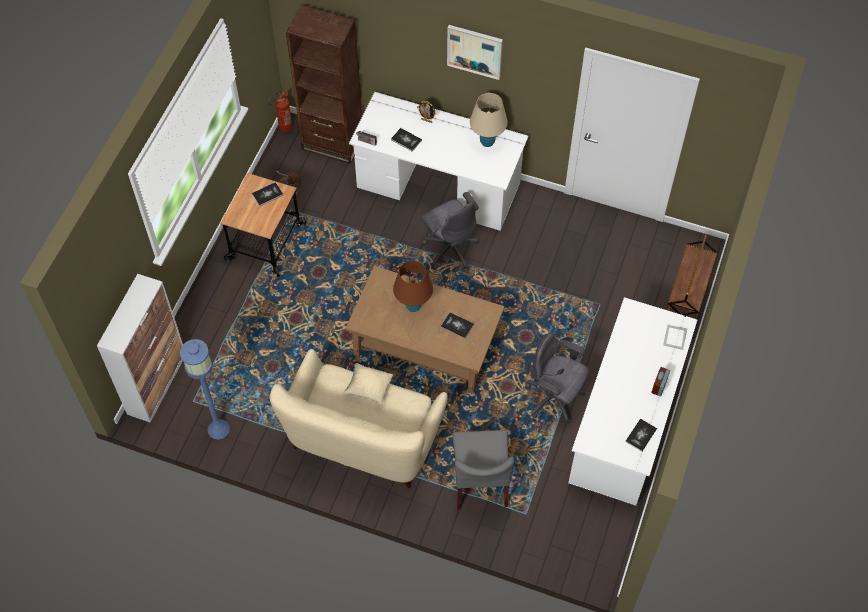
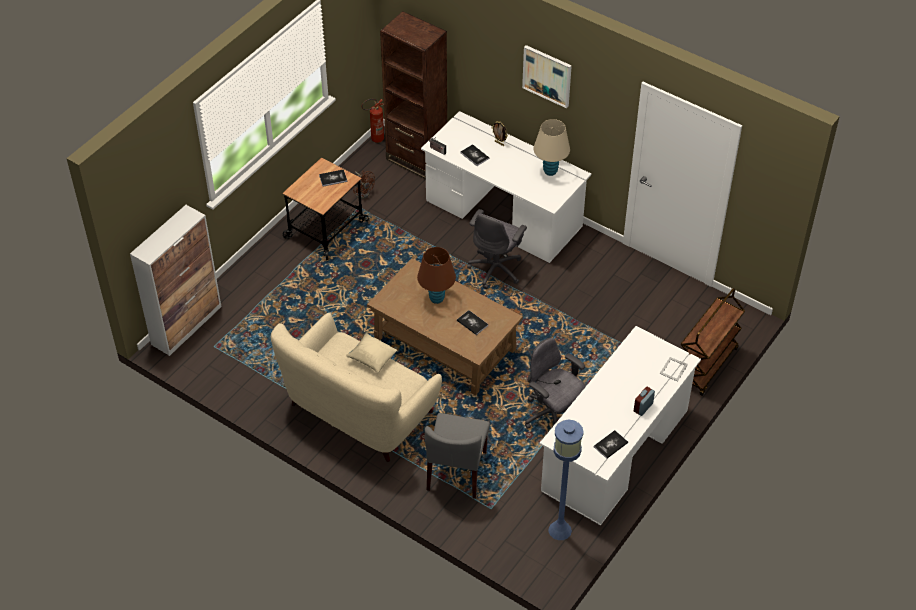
camera: 15 degrees right, 10 degrees down
(218, 429) = (229, 374): blue floor lamp -> blue floor lamp (560, 530)
(450, 249) = (496, 269): grey office chair -> grey office chair turned 45 degrees clockwise

